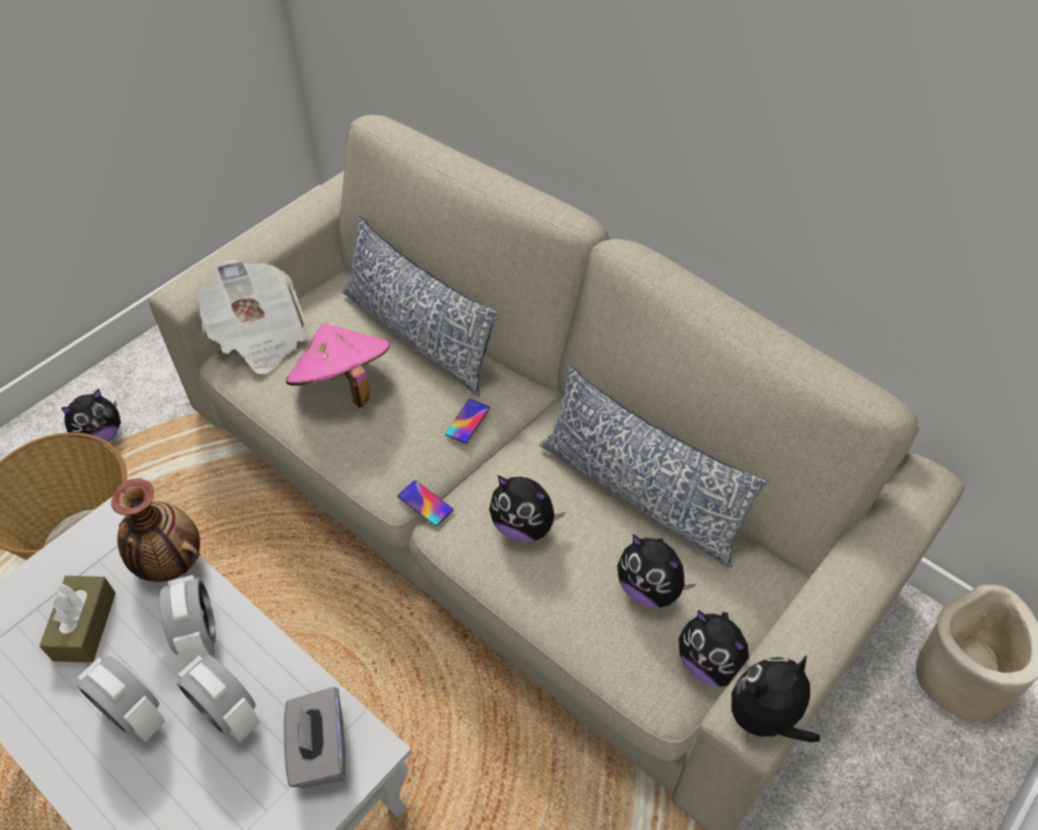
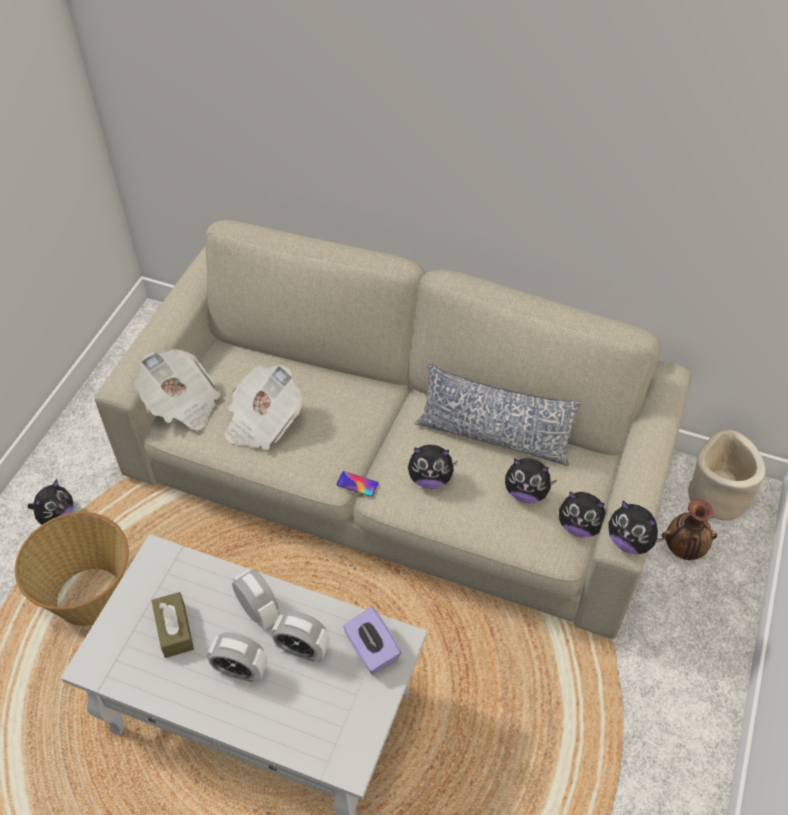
camera: 20 degrees left, 0 degrees up
(169, 562) = (210, 572): vase -> vase (683, 549)
(319, 750) = (371, 650): grey tissue box -> purple tissue box
(343, 385) = (262, 422): pink hat -> newspaper
(418, 335) = (294, 371): pillow -> none
(467, 421) = (360, 421): phone -> none
(765, 718) = (630, 541): plush toy -> plush toy turned 90 degrees counterclockwise

